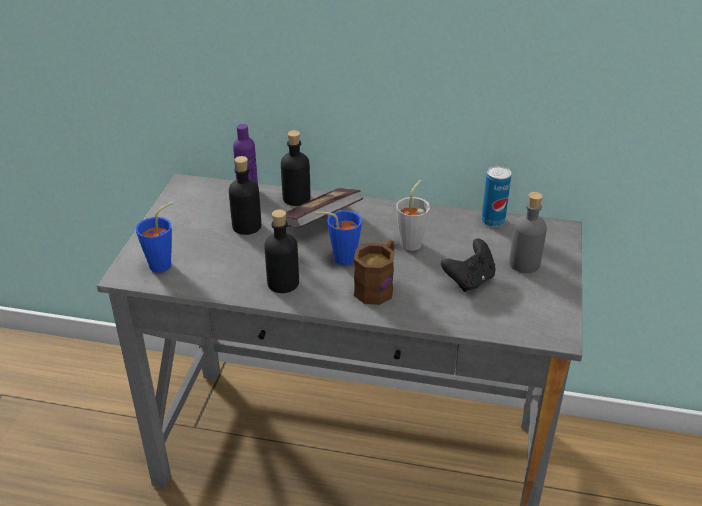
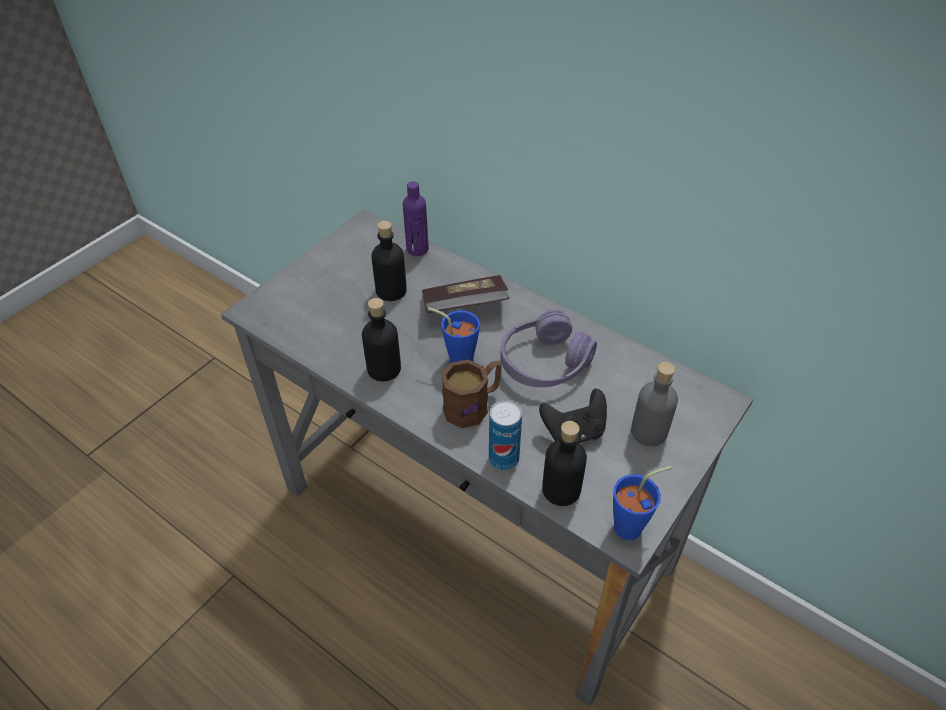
camera: 25 degrees right, 10 degrees up
(165, 263) = (292, 309): blue cup -> blue cup (634, 525)
(296, 198) = (459, 272): black bottle -> black bottle (561, 489)
(413, 241) = (544, 363): grey cup -> purple headphones
(493, 221) = (648, 365): can -> can (503, 458)

